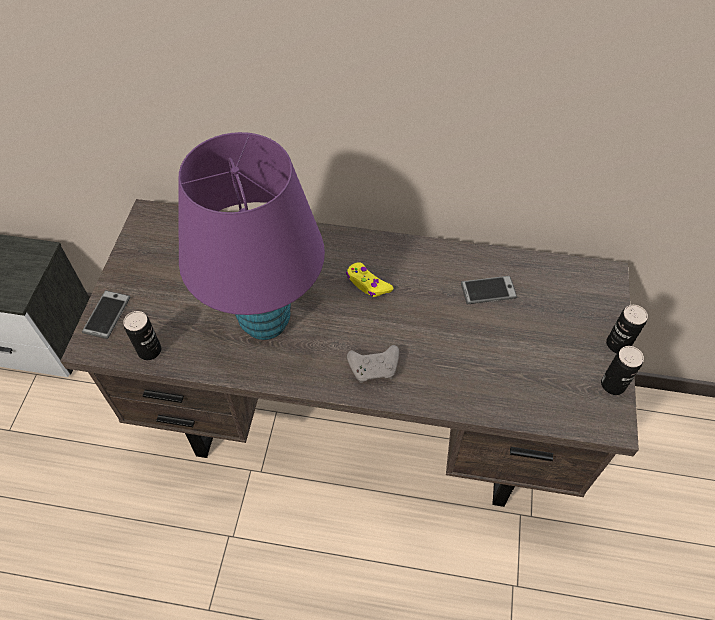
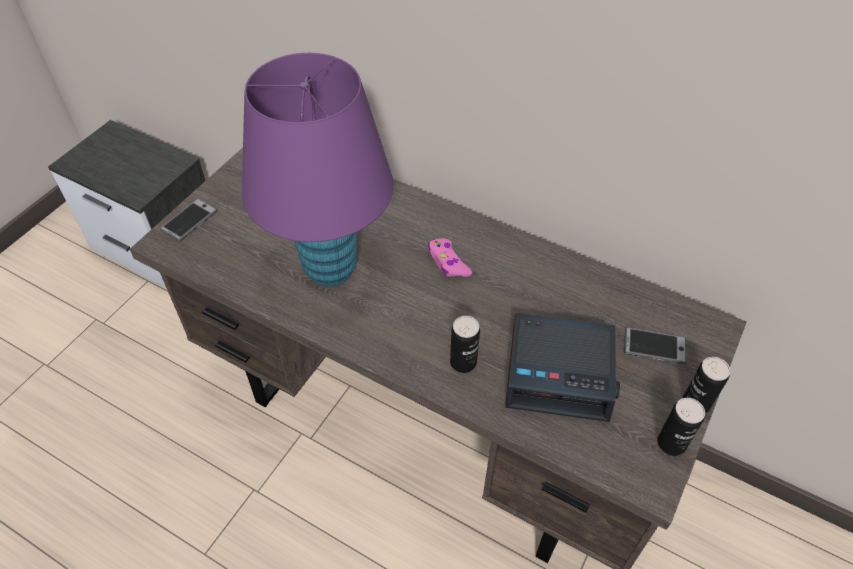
camera: 20 degrees right, 5 degrees down
(149, 350) = (211, 263): can -> can (463, 362)
(367, 284) = (448, 263): yellow game controller -> pink game controller
(375, 368) = (417, 344): grey game controller -> none
(488, 290) = (572, 305): phone -> phone (654, 346)
(503, 354) = (560, 373): none -> alarm clock

